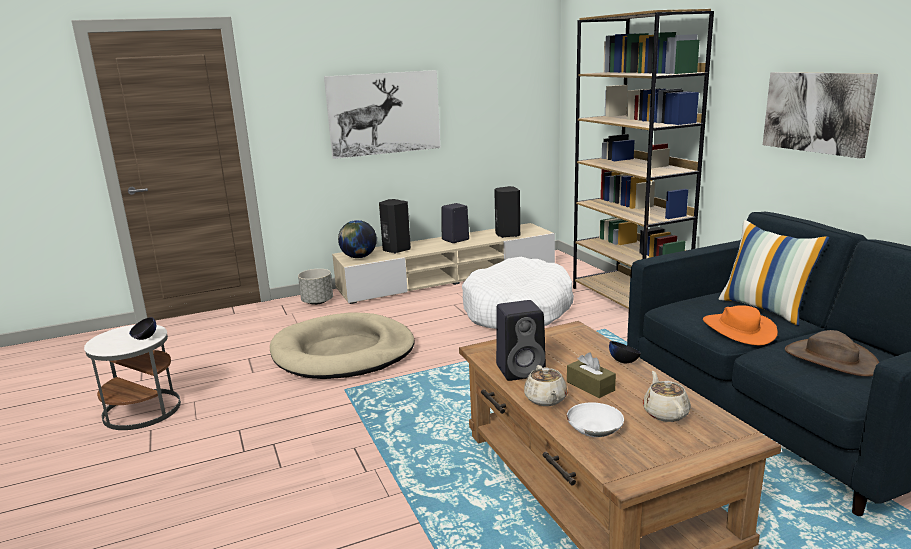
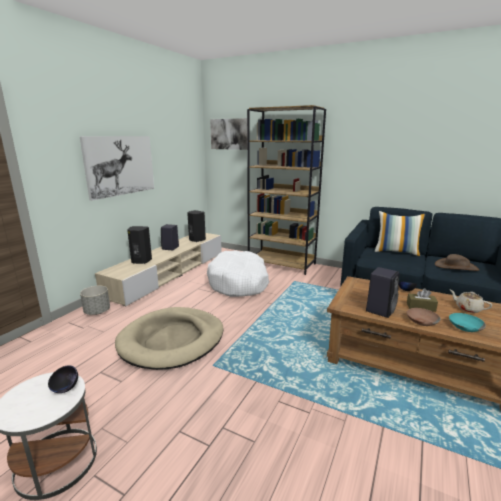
camera: 40 degrees left, 0 degrees up
(358, 257) = (121, 271): globe -> none
(545, 399) = (421, 321): beige teapot -> brown bowl
(594, 427) = (464, 326): white bowl -> turquoise bowl
(738, 329) = (407, 263): orange hat -> none
(817, 112) = (390, 158): picture -> picture (230, 134)

